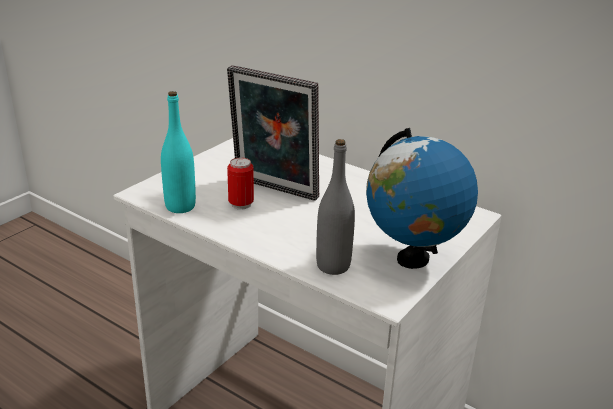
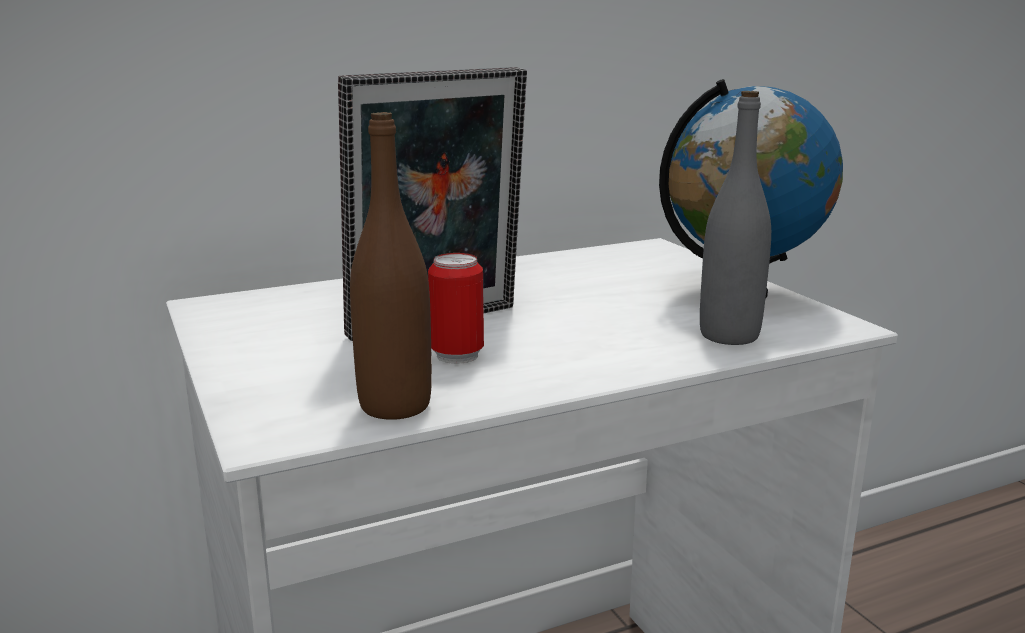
camera: 60 degrees left, 10 degrees down
(180, 206) = (395, 406): turquoise bottle -> brown bottle

